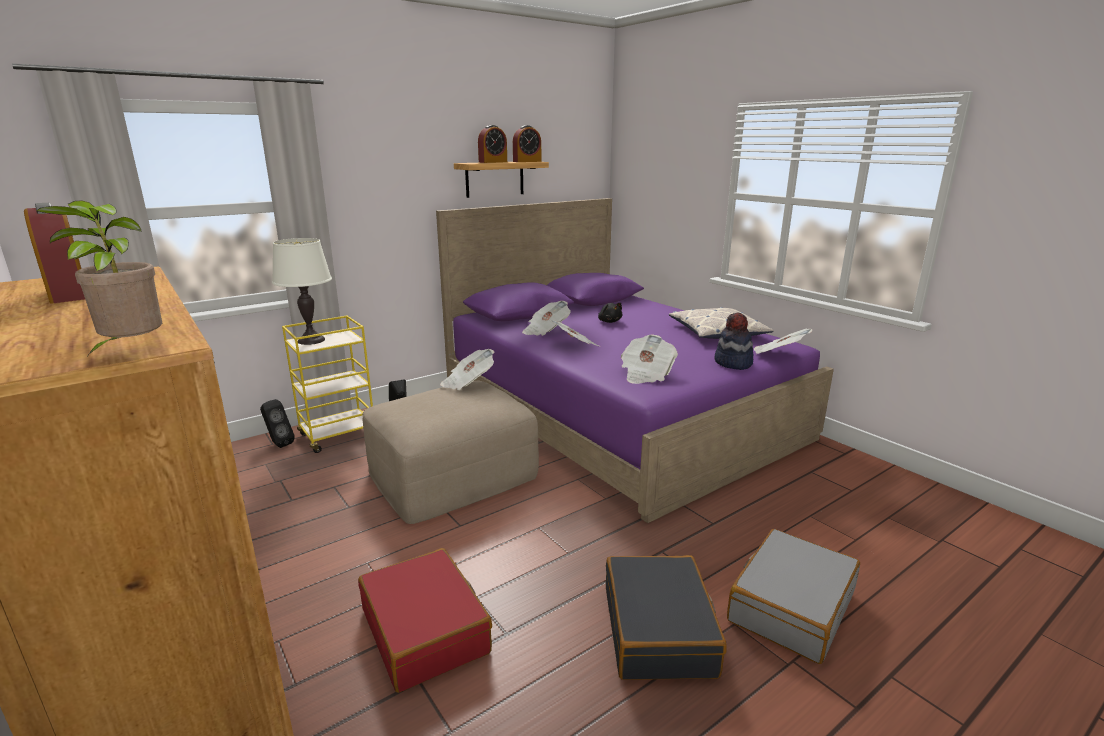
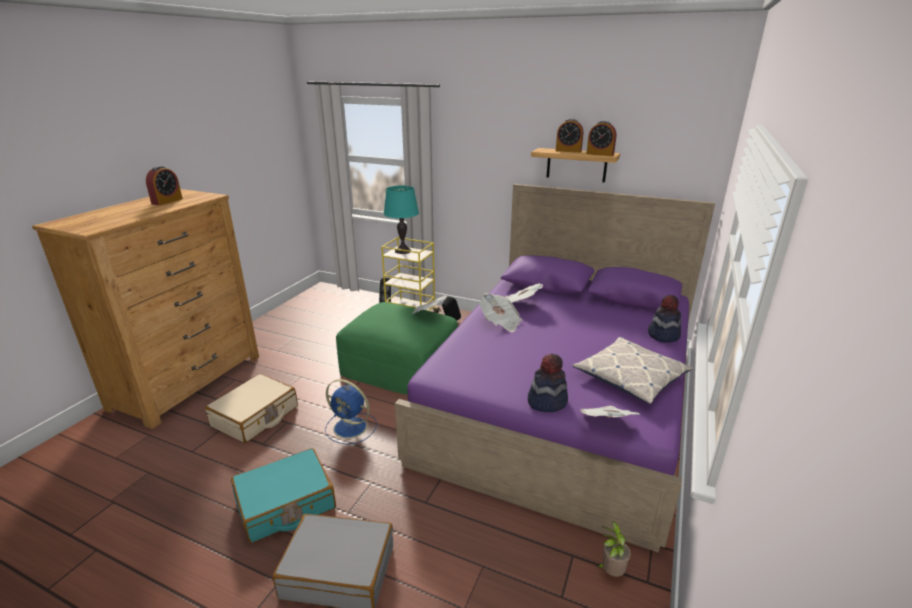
camera: 60 degrees right, 5 degrees up
(131, 351) = (80, 229): potted plant -> potted plant (610, 572)
(311, 340) = (403, 251): white table lamp -> turquoise table lamp
(425, 631) = (255, 416): red suitcase -> beige suitcase
(452, 474) = (401, 366): beige ottoman -> green ottoman
(545, 542) = (351, 428): none -> blue fan
(609, 321) = (581, 320): black plush toy -> none
(646, 374) = (471, 365): newspaper -> none
(659, 631) = (286, 504): black suitcase -> turquoise suitcase
(664, 309) = (663, 335): none -> hat

